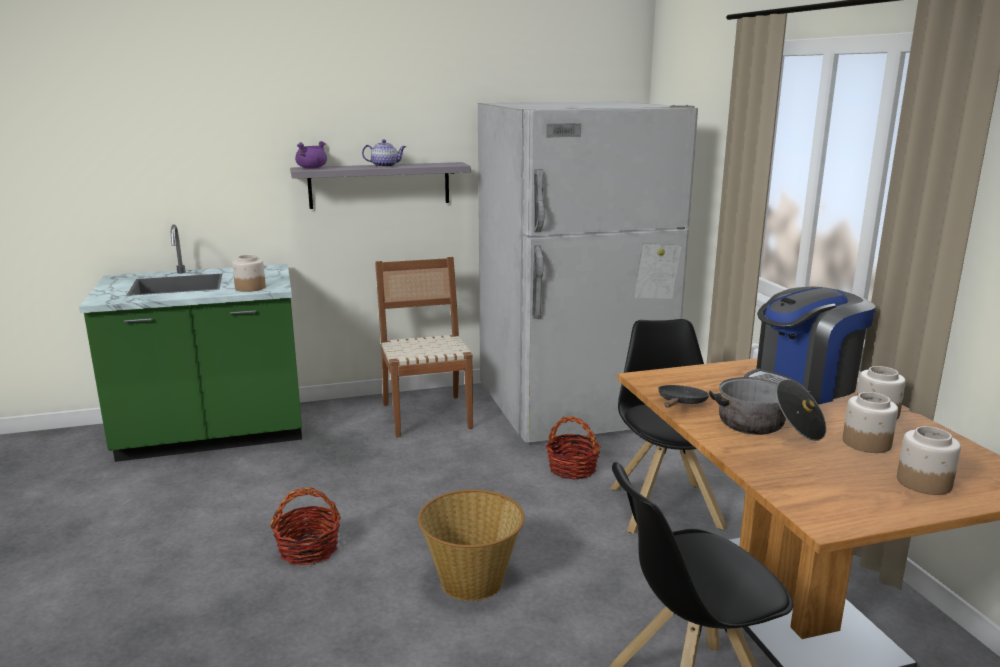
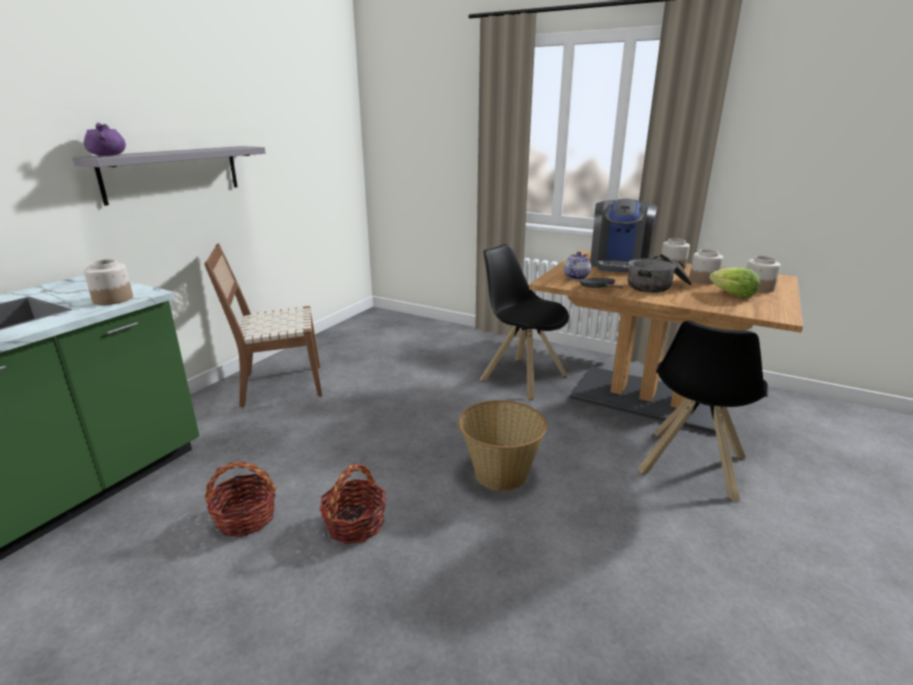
camera: 45 degrees left, 5 degrees up
(385, 166) = (185, 150): teapot -> teapot (576, 277)
(427, 414) = (277, 385): chair -> chair turned 45 degrees counterclockwise
(572, 405) = (375, 341): white fridge -> none
(572, 469) = (441, 379): basket -> basket (245, 518)
(846, 474) = (733, 295): none -> lettuce

